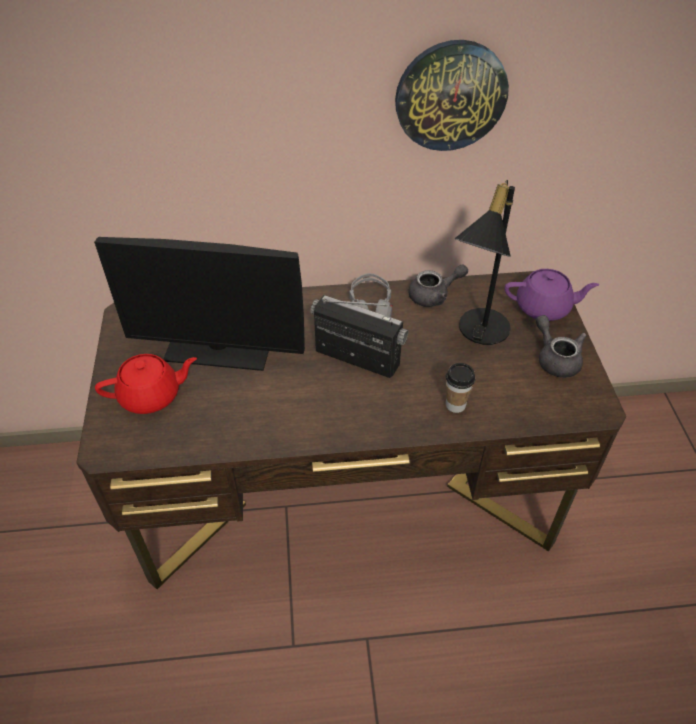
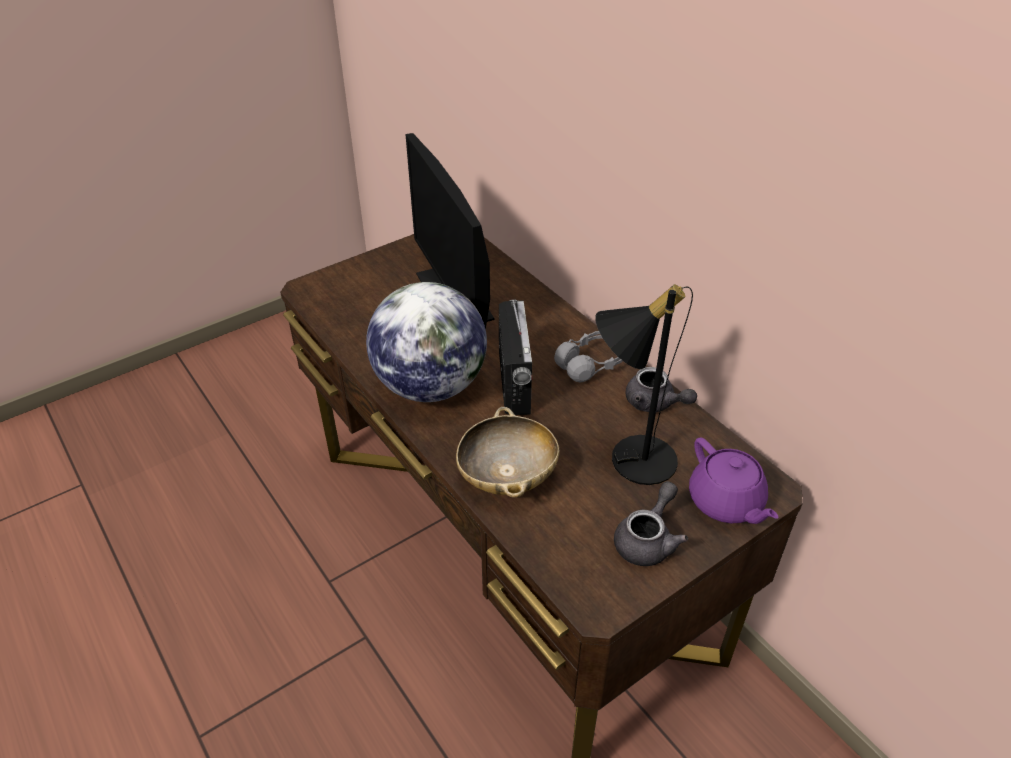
camera: 60 degrees right, 5 degrees down
(151, 396) = (375, 285): red teapot -> none
(322, 411) = (430, 386): none -> globe
(450, 96) = (735, 177): wall clock -> none
(455, 405) = (507, 476): cup -> beige bowl

